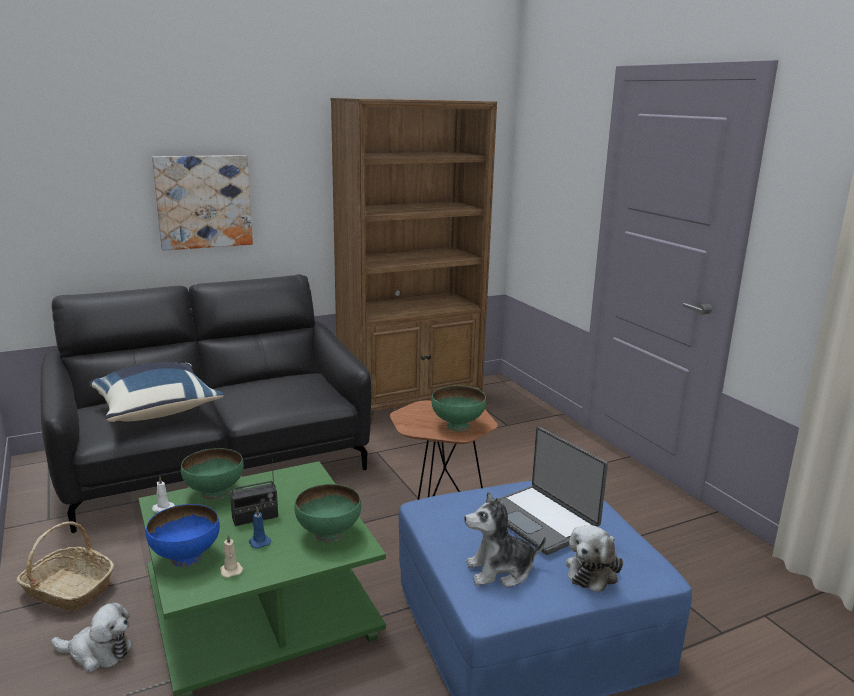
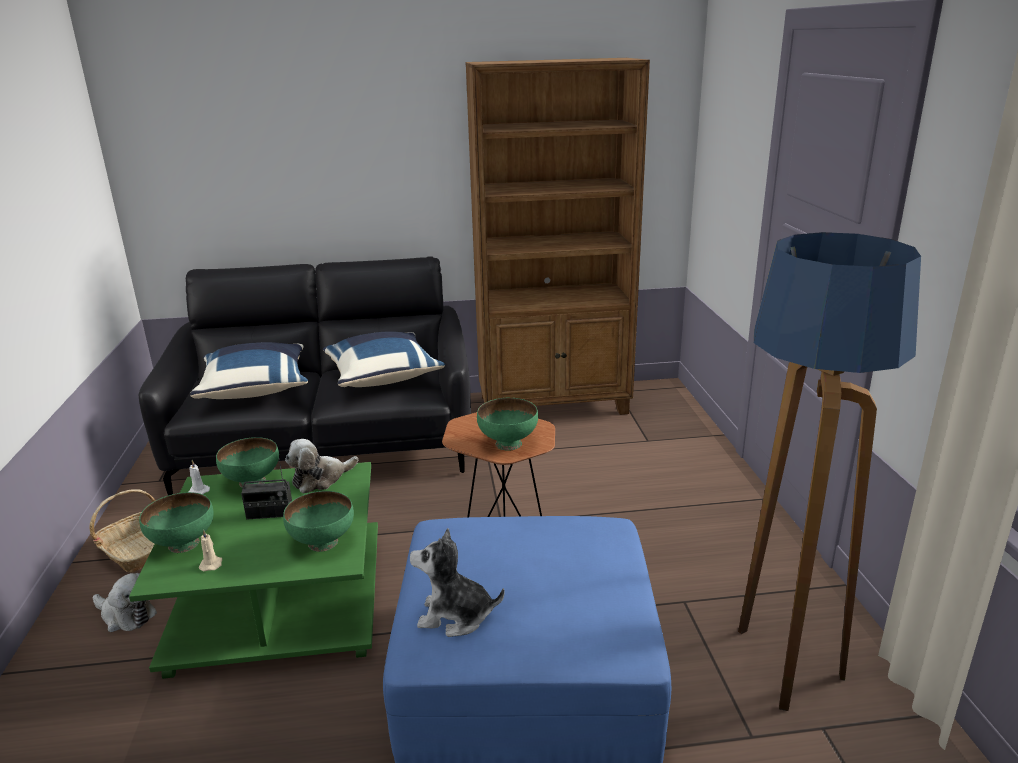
camera: 20 degrees right, 5 degrees up
(185, 558) = (183, 544): blue bowl -> green bowl
(203, 201) = (332, 178): picture -> none
(259, 542) = (255, 539): blue candle -> none
(279, 388) = (383, 377): none -> blue pillow
(541, 520) = (539, 566): laptop -> none
(593, 570) = (557, 636): plush toy -> plush toy (321, 479)
(708, 576) = (779, 663): none -> floor lamp

